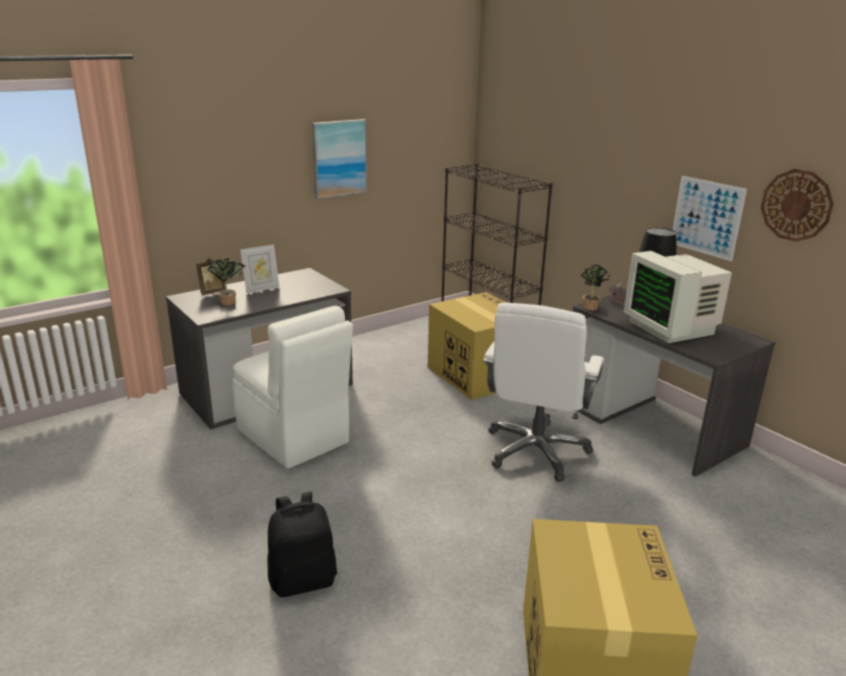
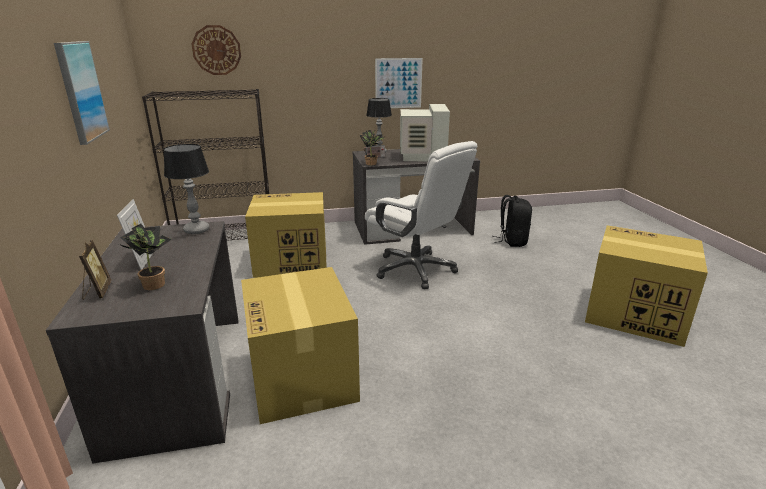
camera: 65 degrees left, 0 degrees up
(294, 437) = (303, 378): white chair -> cardboard box
(303, 580) = (535, 415): black backpack -> black backpack (512, 241)
(323, 288) = (197, 230): none -> table lamp
(671, 327) = (421, 156): monitor -> monitor turned 90 degrees counterclockwise
(796, 205) = (453, 61): wall clock -> wall clock (216, 50)

